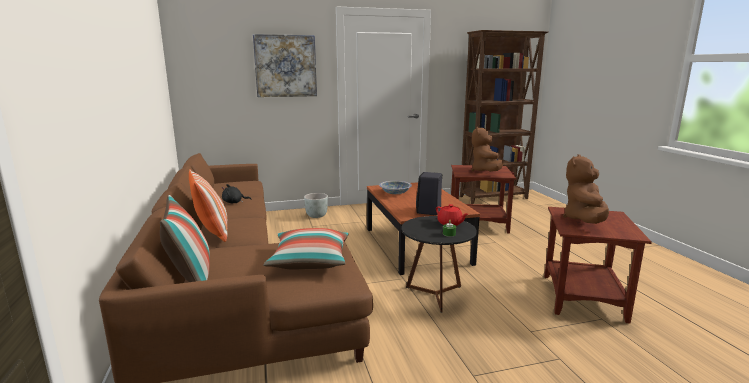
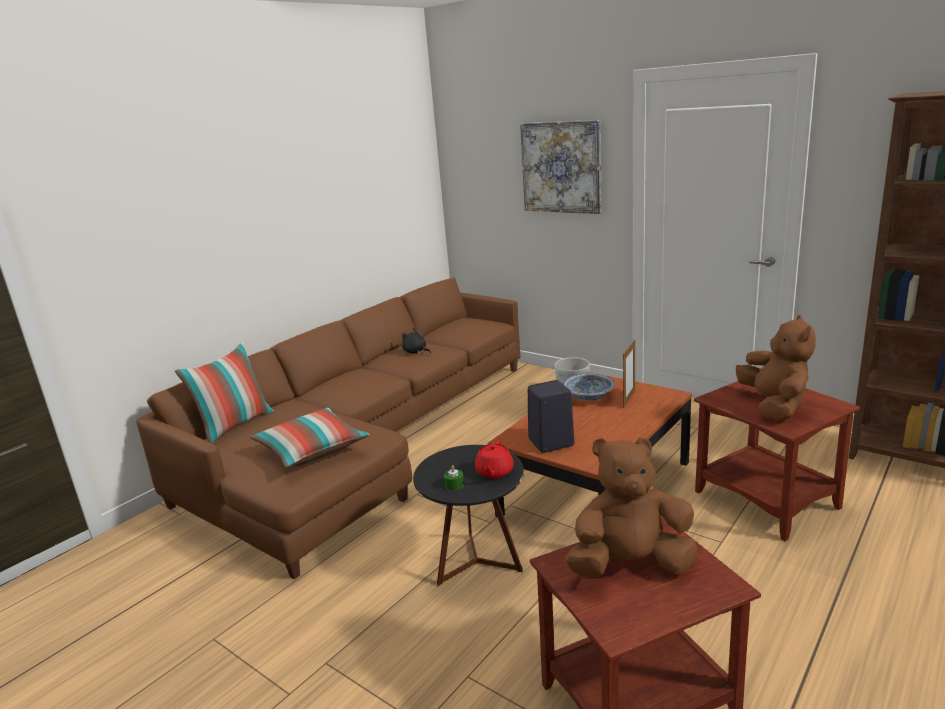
camera: 55 degrees right, 5 degrees up
(212, 232) = (332, 384): pillow -> none
(414, 189) = (629, 399): none -> picture frame
(485, 171) = (774, 406): brown plush toy -> brown plush toy turned 120 degrees clockwise

